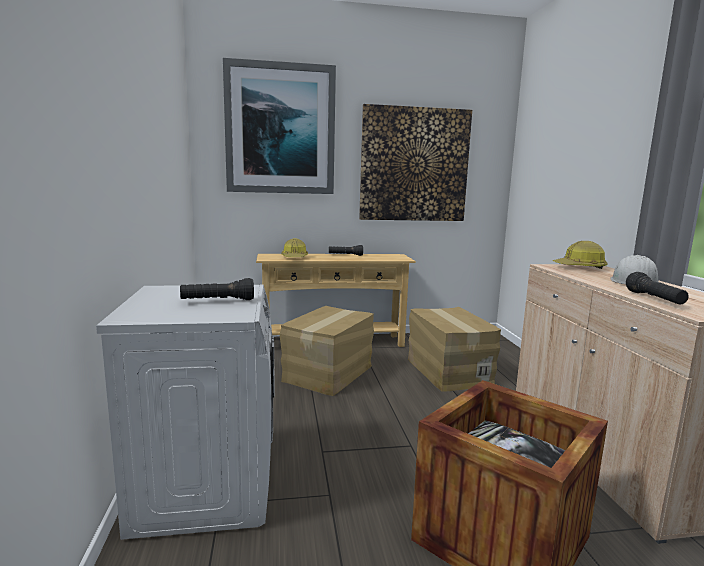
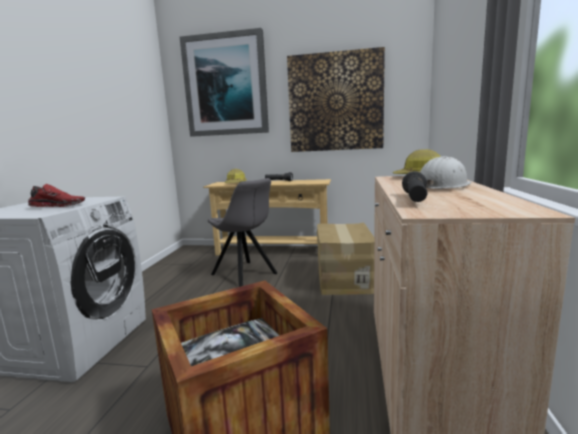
camera: 20 degrees right, 0 degrees up
(218, 301) = (58, 205): black flashlight -> red shoe
(329, 373) = (245, 274): cardboard box -> grey chair

